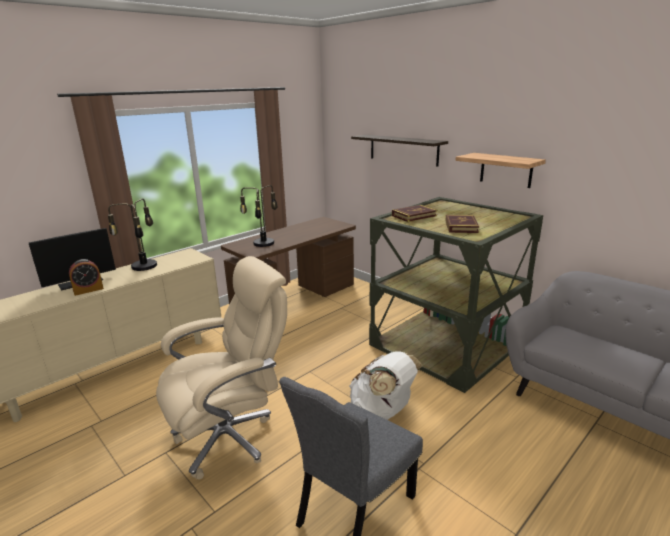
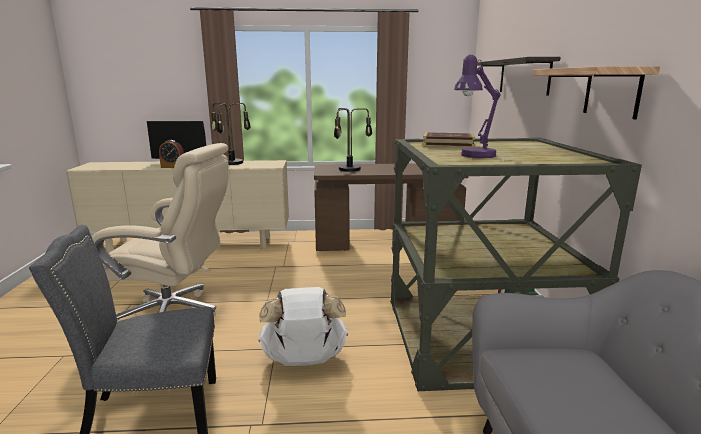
camera: 40 degrees right, 5 degrees down
(461, 226) = (473, 156): book -> purple table lamp

